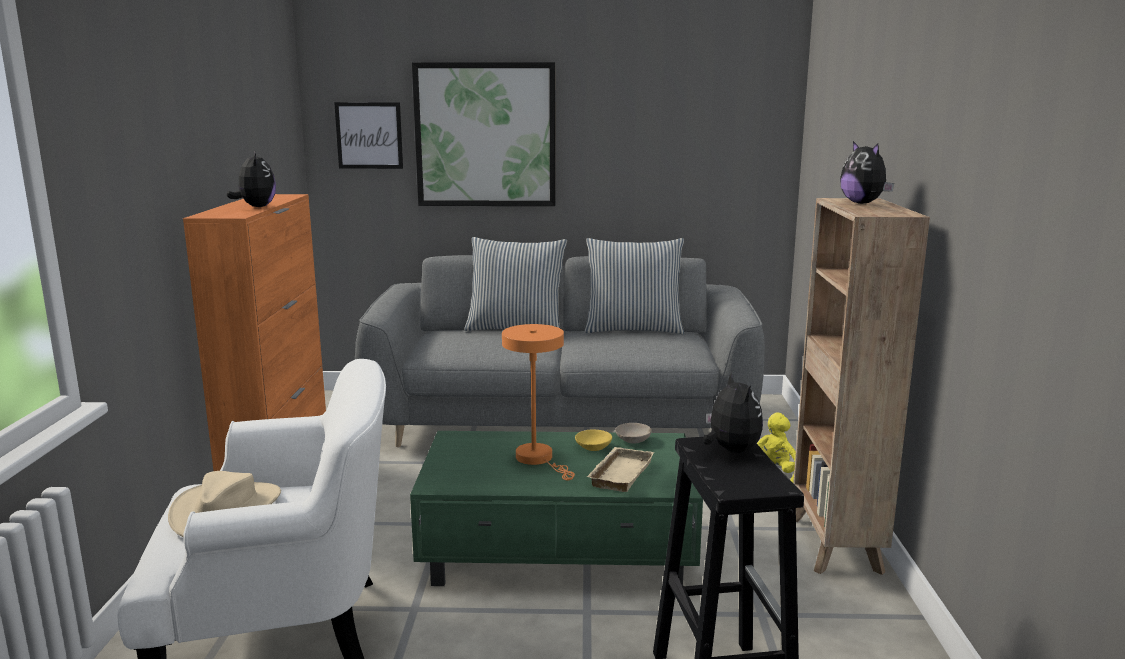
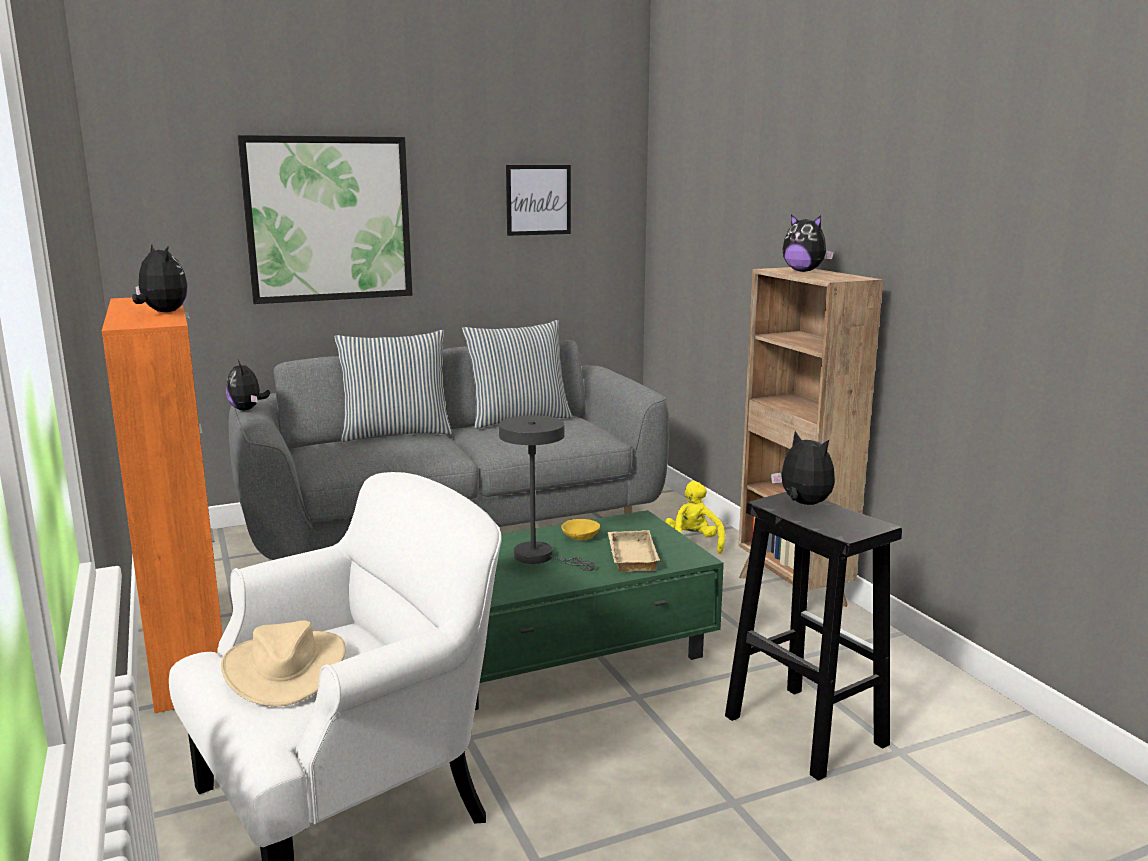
camera: 25 degrees left, 0 degrees up
(369, 135) = (185, 223): picture -> picture (538, 200)
(389, 294) = (247, 409): none -> plush toy
(538, 459) = (540, 557): orange table lamp -> grey table lamp
(634, 440) = (610, 524): beige bowl -> none

